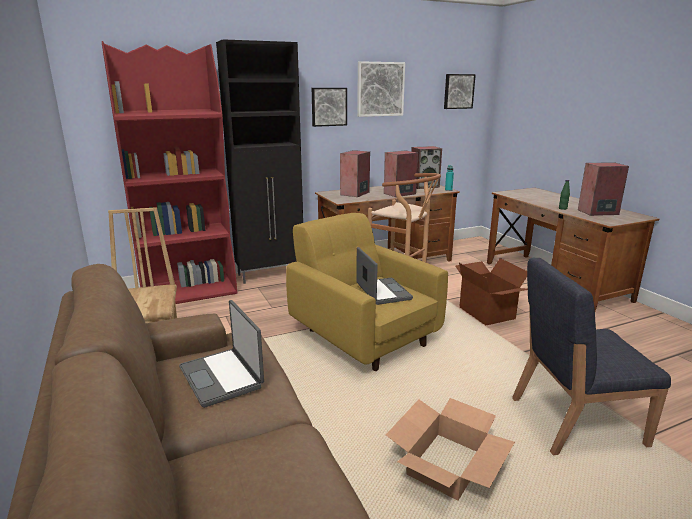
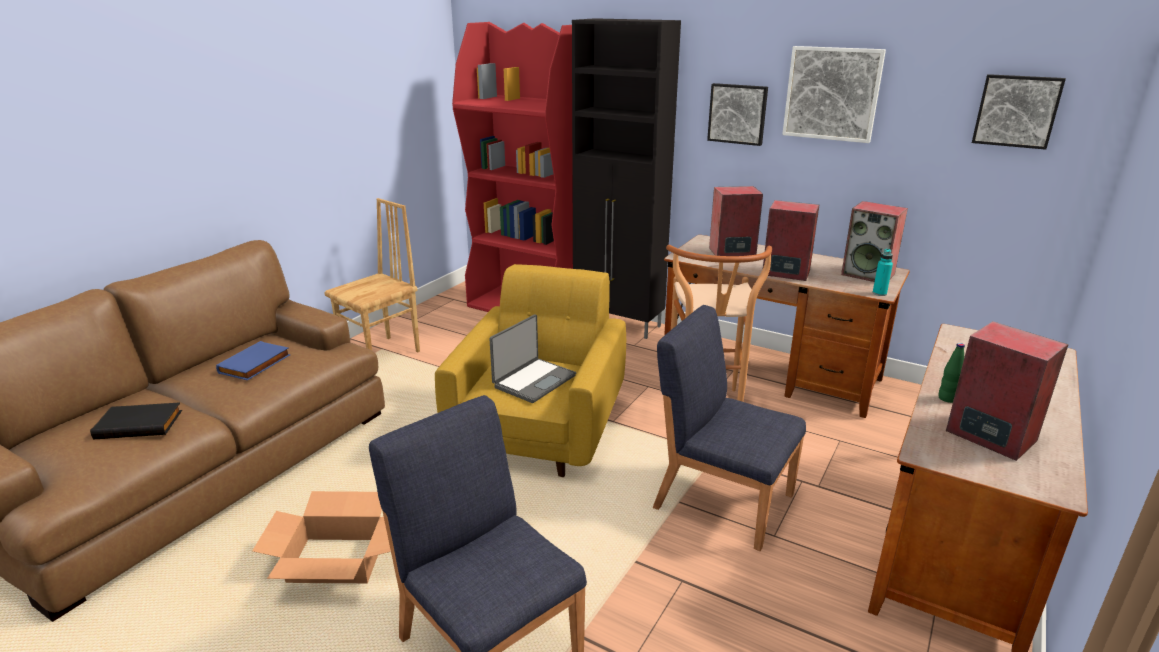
camera: 55 degrees right, 5 degrees up
(222, 377) = (255, 364): laptop -> blue book
(269, 469) = (140, 424): none -> black book
(487, 313) = (722, 500): cardboard box -> blue chair

